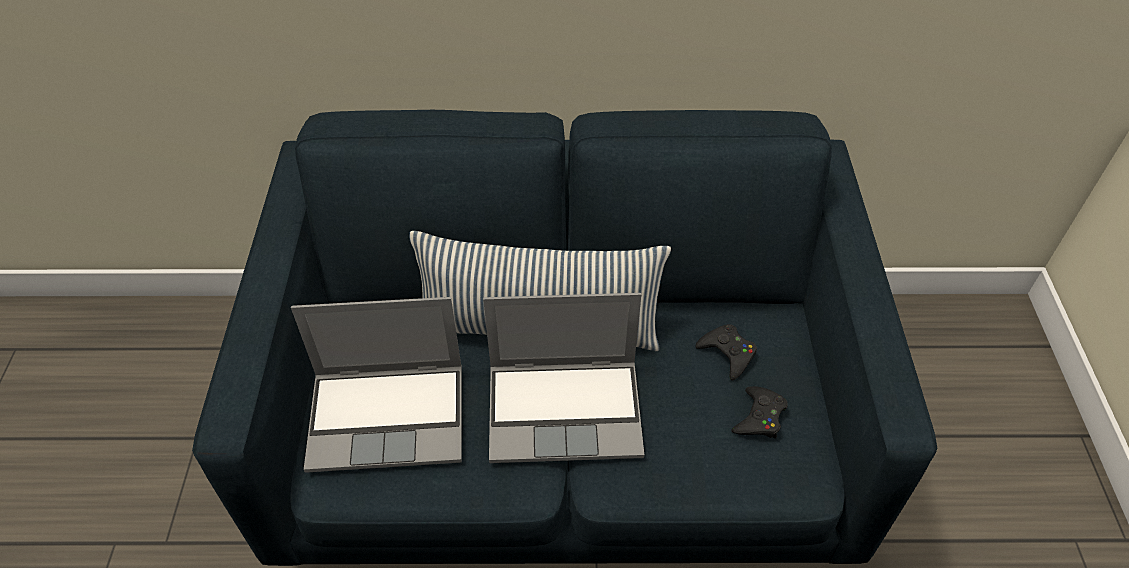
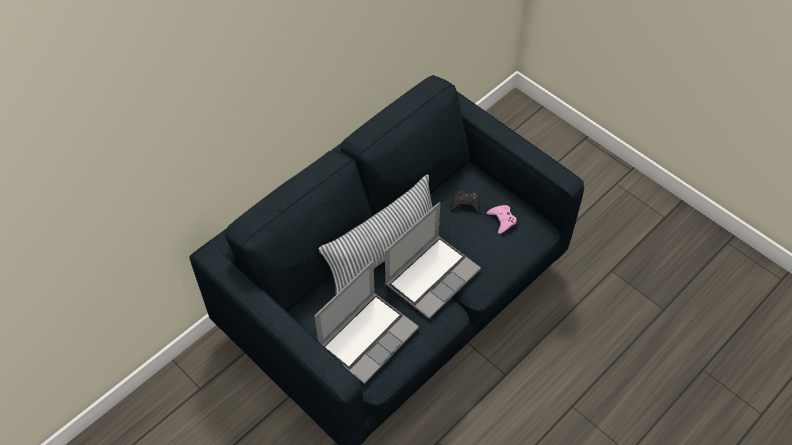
camera: 45 degrees left, 5 degrees up
(759, 417) = (502, 220): black game controller -> pink game controller

